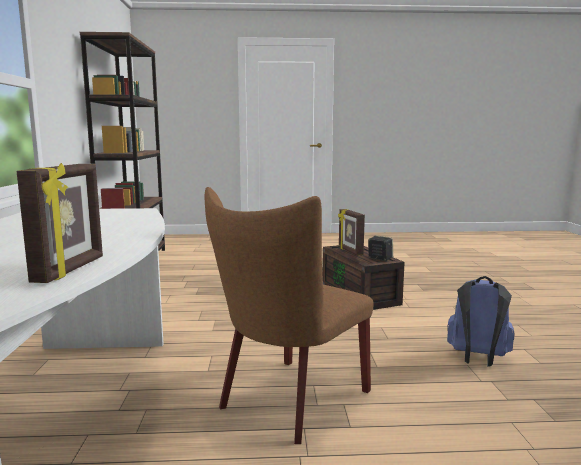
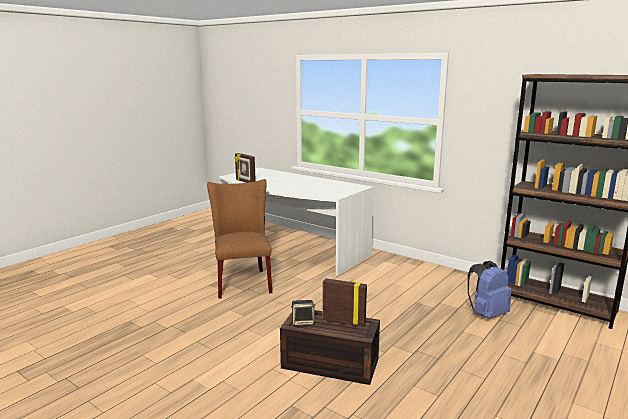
camera: 130 degrees right, 5 degrees up
(477, 359) = (182, 339): blue backpack -> blue backpack (486, 314)

